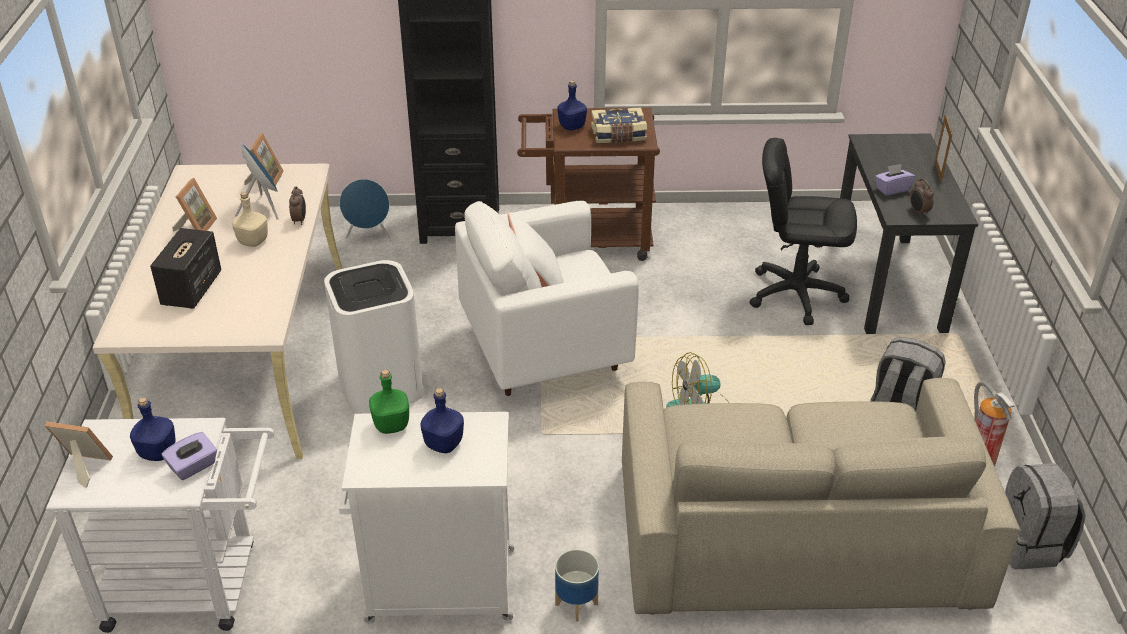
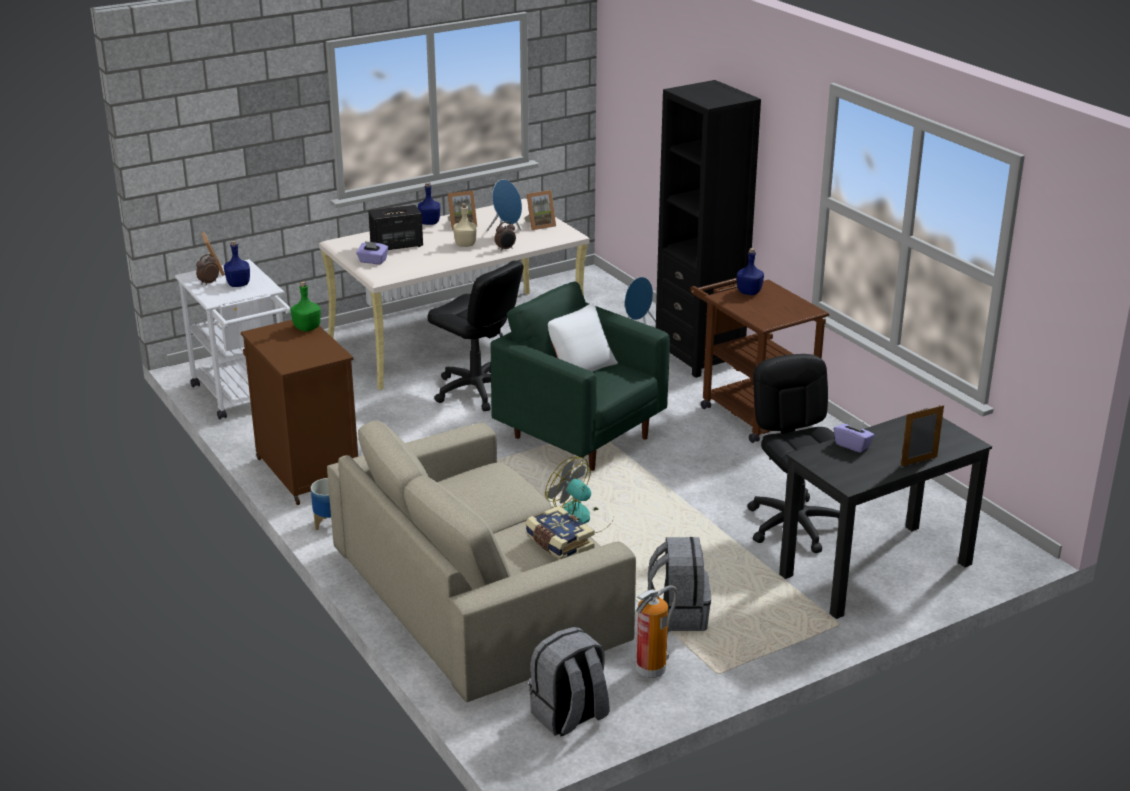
camera: 60 degrees right, 10 degrees down
(193, 467) = (233, 296): purple tissue box -> purple tissue box (372, 261)
(381, 386) = (476, 391): white trash can -> black office chair
(437, 586) = (306, 471): white cabinet -> brown cabinet
(443, 444) = (303, 347): blue bottle -> blue bottle (429, 222)
(544, 353) = (580, 437): white armchair -> green armchair
(618, 135) = (762, 311): book -> book (558, 543)
(918, 212) = (829, 464): alarm clock -> alarm clock (208, 283)

